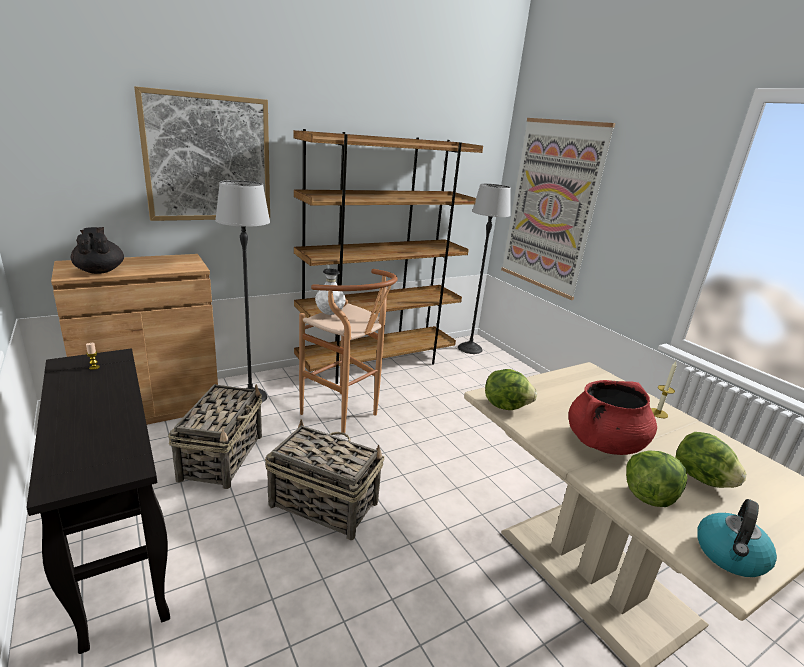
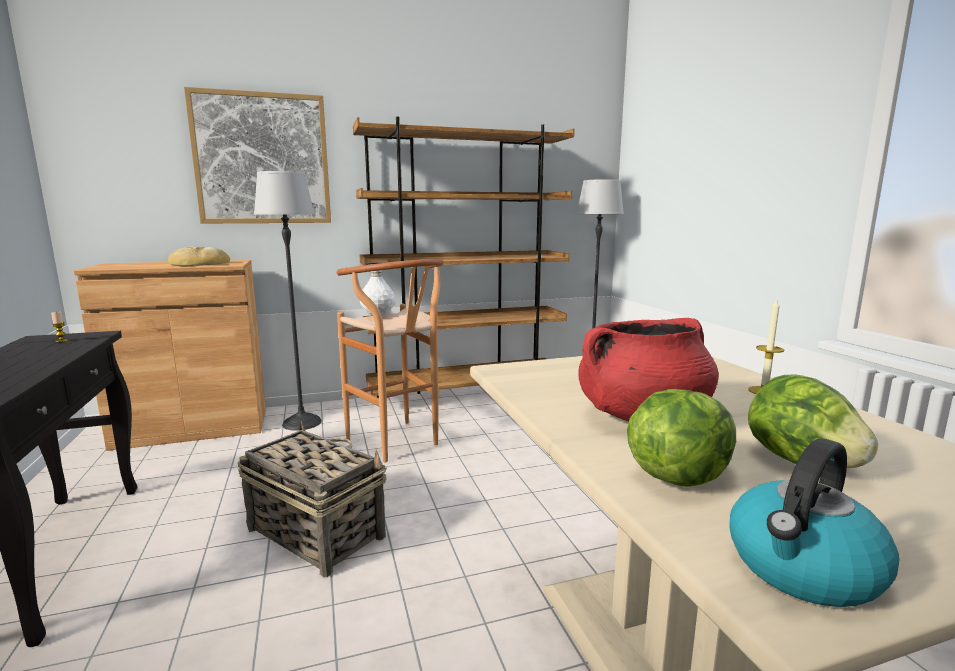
camera: 15 degrees right, 10 degrees down
(100, 271) = (131, 266): black teapot -> none
(160, 264) = (199, 263): none -> bread
(222, 456) = (232, 475): basket -> none
(505, 405) = (516, 377): lettuce -> none
(551, 207) = (670, 195): picture -> none

